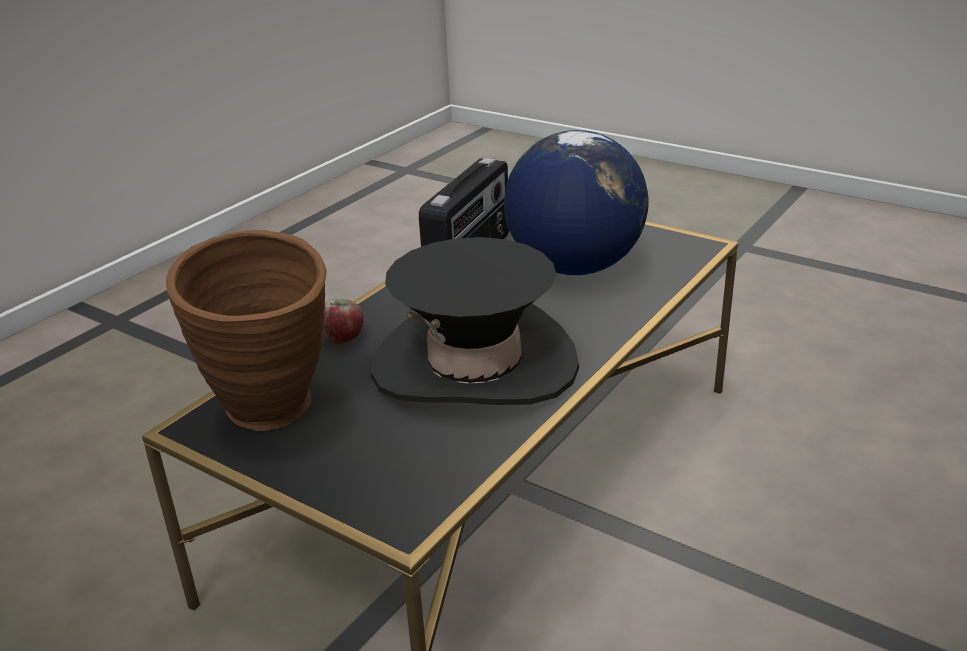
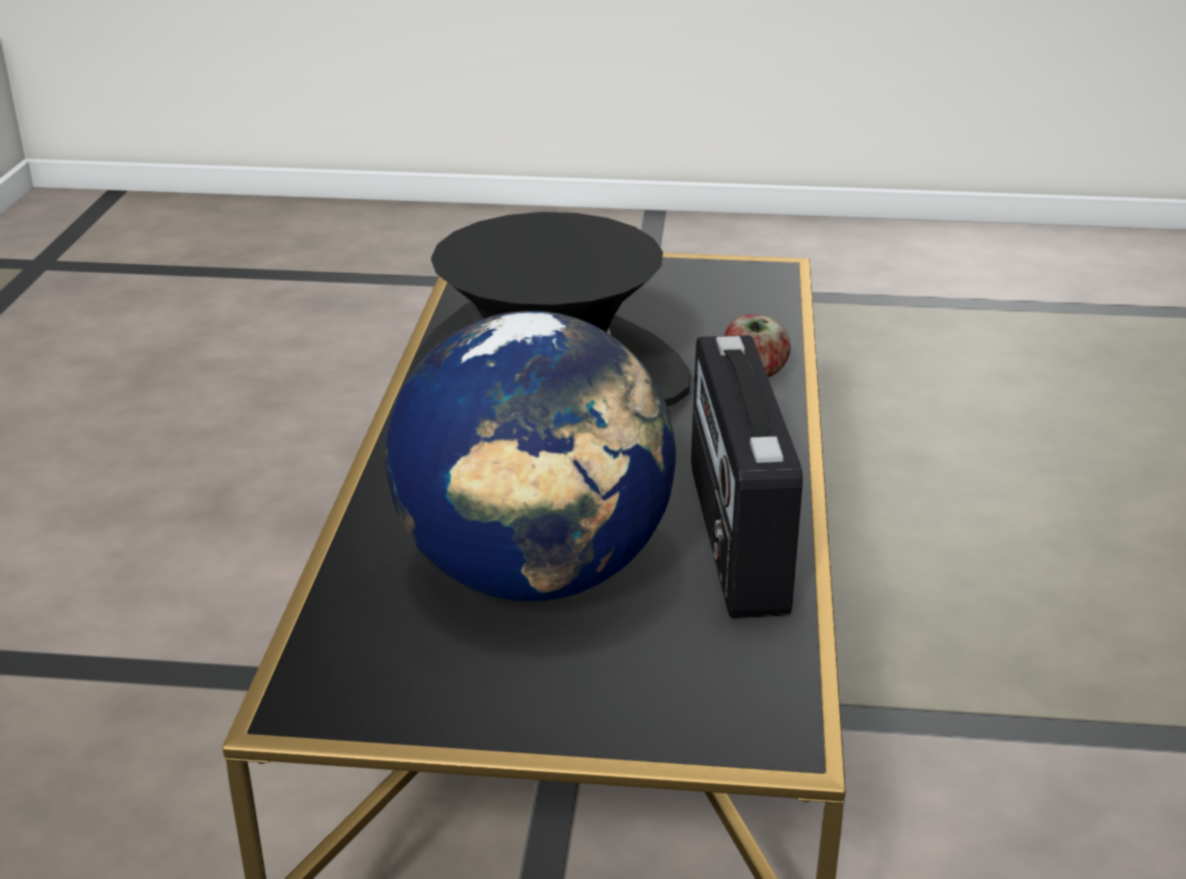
camera: 150 degrees right, 0 degrees up
(275, 417) = (705, 292): brown vase -> none

